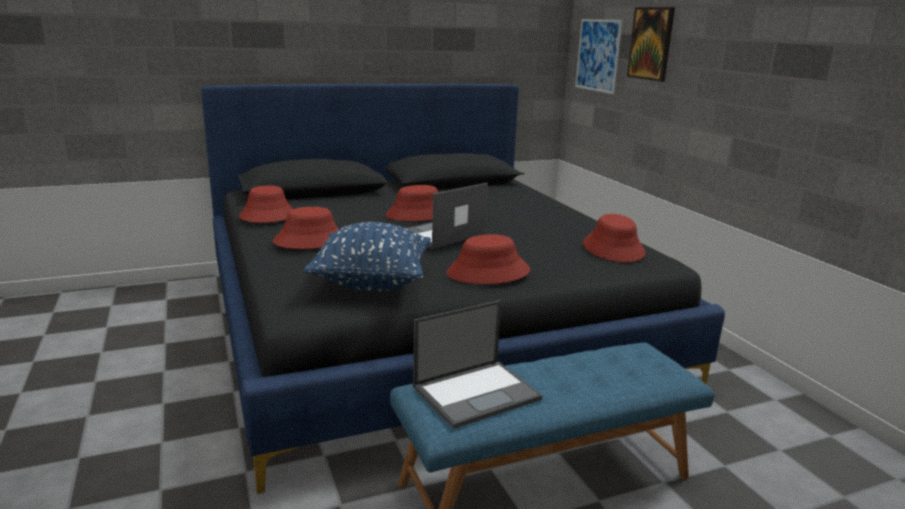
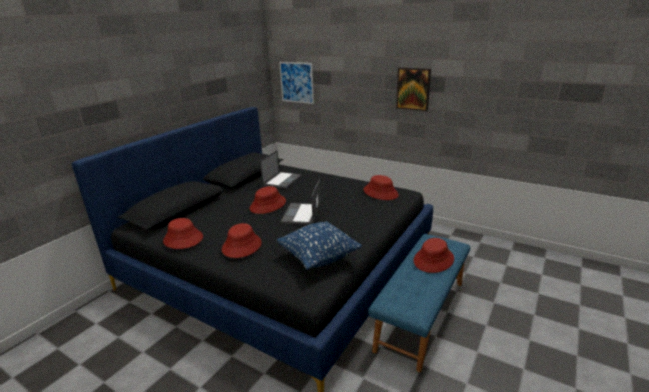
camera: 35 degrees left, 5 degrees up
(477, 392) = (409, 291): laptop -> laptop (282, 180)
(488, 272) = (356, 228): red hat -> red hat (433, 260)
(651, 43) = (336, 76): picture -> picture (413, 89)

